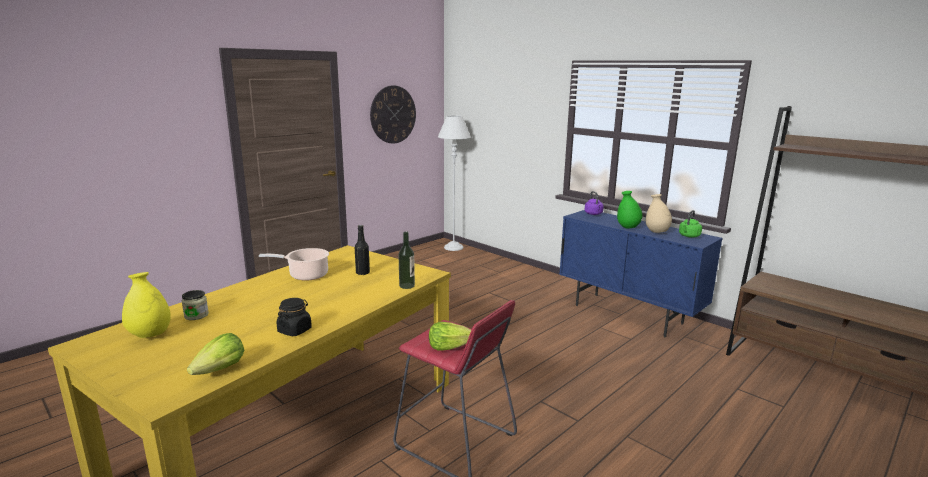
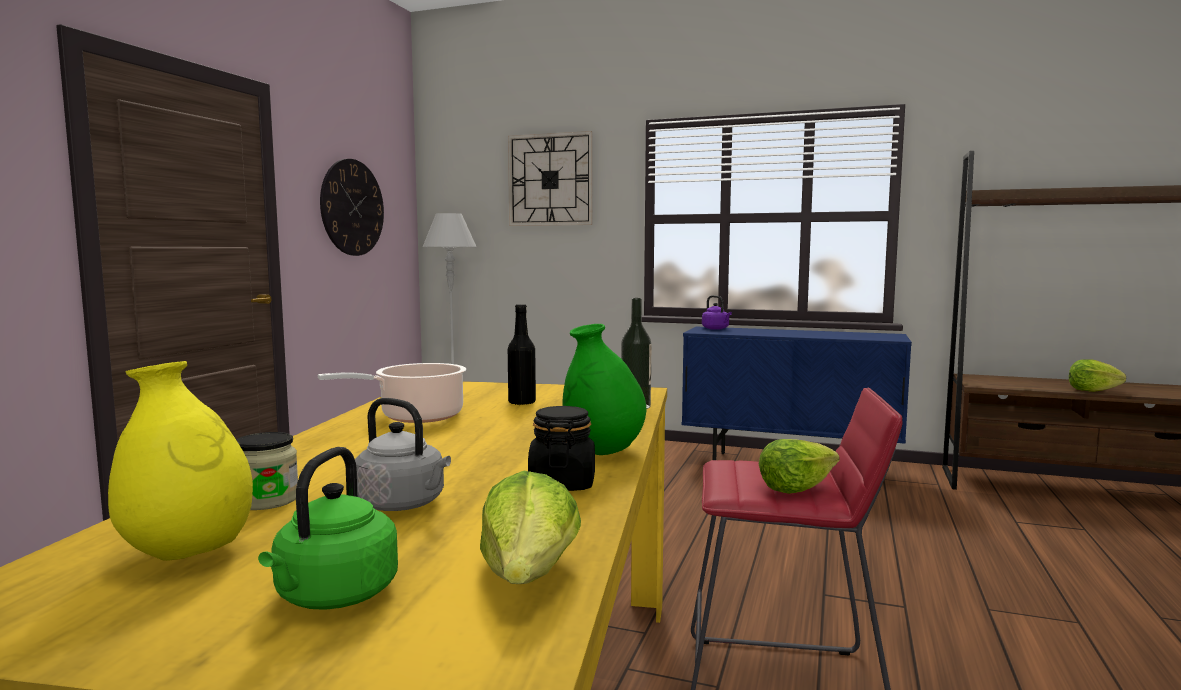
camera: 25 degrees left, 10 degrees down
(231, 328) = (404, 504): none -> grey kettle
(514, 97) = (550, 180): none -> wall clock
(628, 227) = (786, 334): green vase -> green vase (603, 452)
(657, 232) = (828, 335): beige vase -> none
(688, 236) = (870, 335): green kettle -> green kettle (333, 597)
(842, 308) = (1092, 390): none -> lettuce

